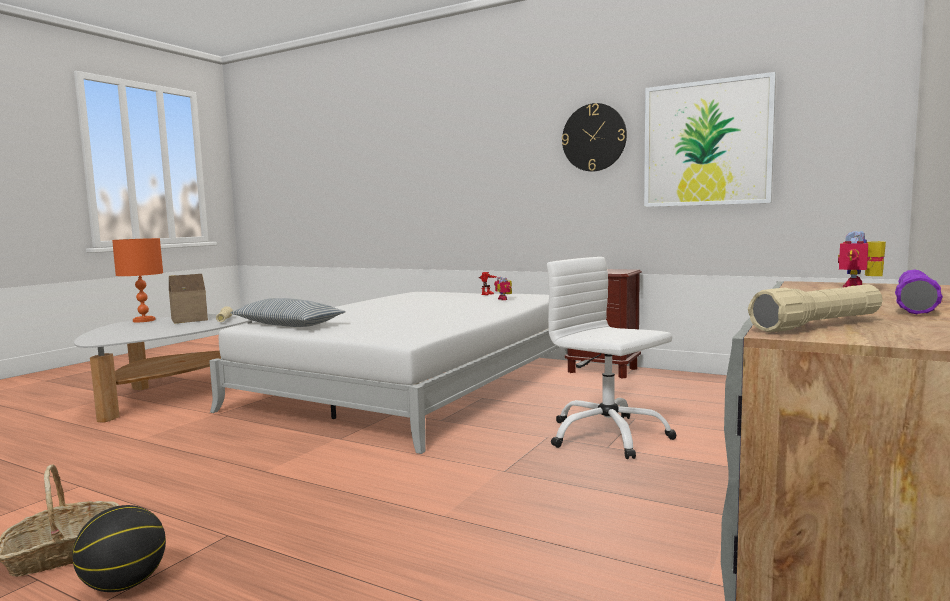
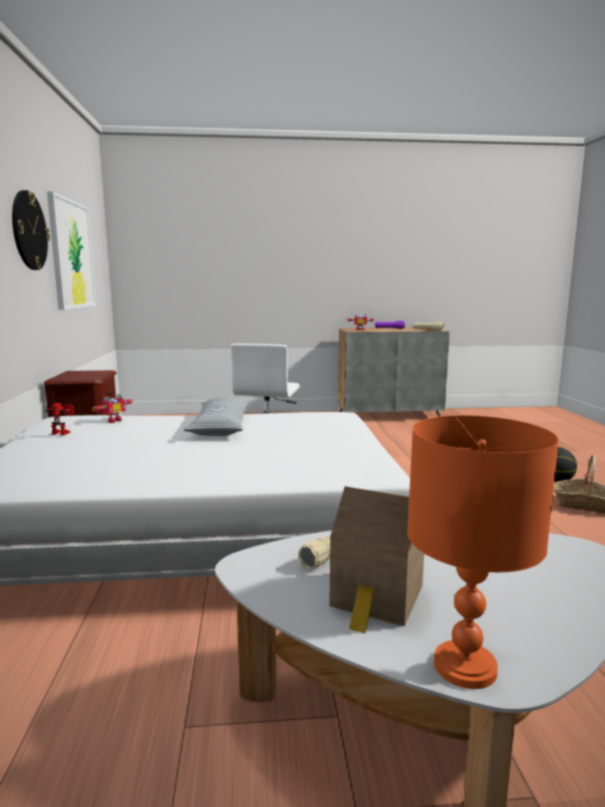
camera: 125 degrees left, 5 degrees up
(288, 325) = (349, 459): pillow -> pillow (220, 428)

